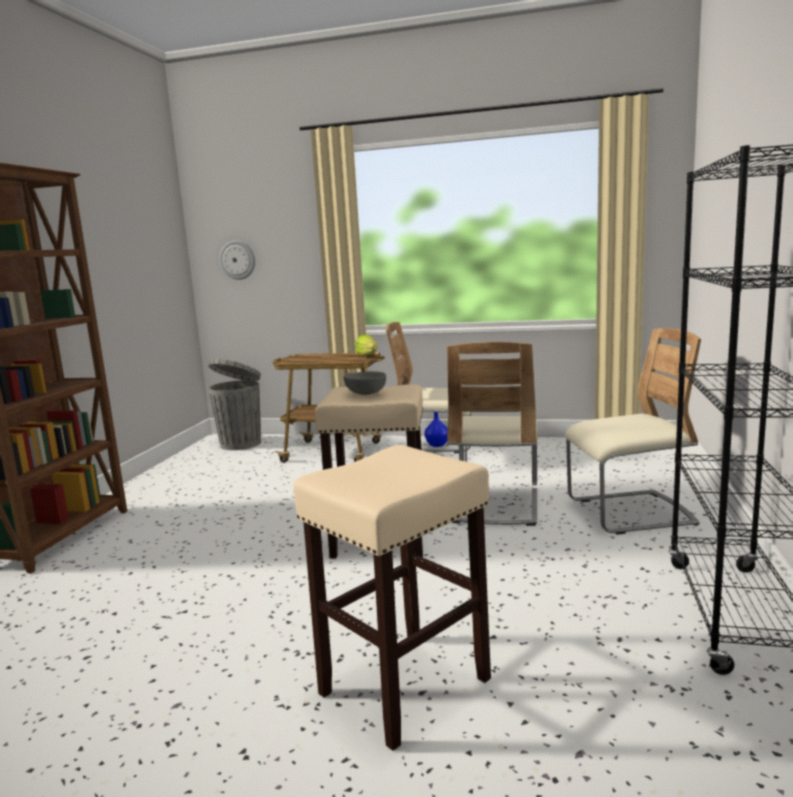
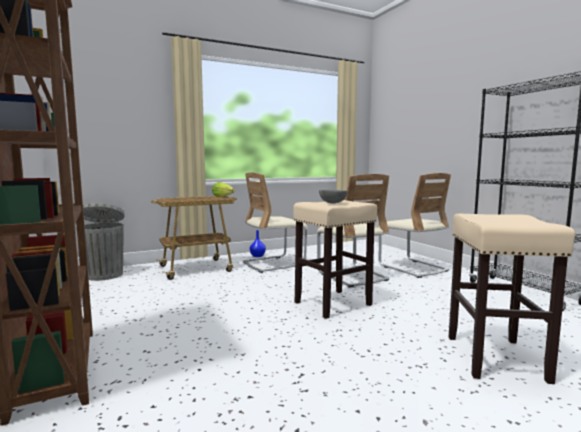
camera: 40 degrees left, 5 degrees down
(238, 260) = (94, 124): wall clock -> none
(629, 513) = (412, 268): beige chair -> beige chair turned 105 degrees clockwise

